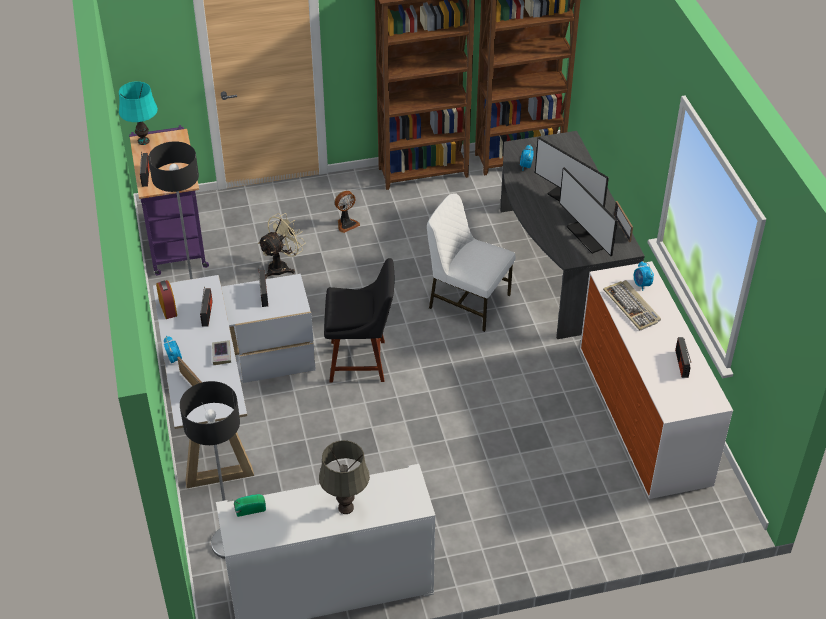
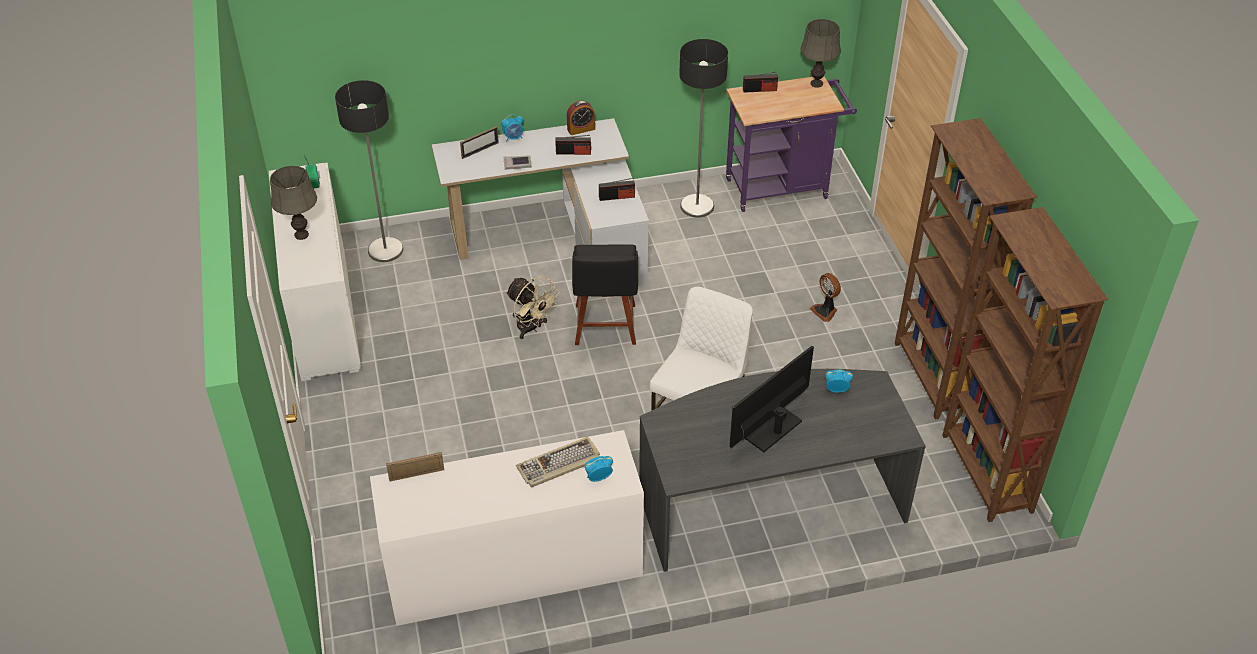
camera: 90 degrees right, 0 degrees up
(143, 141) = (817, 83): turquoise table lamp -> grey table lamp
(282, 267) = (747, 264): beige fan -> beige fan (531, 328)
(588, 236) = (700, 441): monitor -> none
(622, 228) = (718, 477): picture frame -> picture frame (416, 475)
(681, 364) = (459, 502): radio -> none

